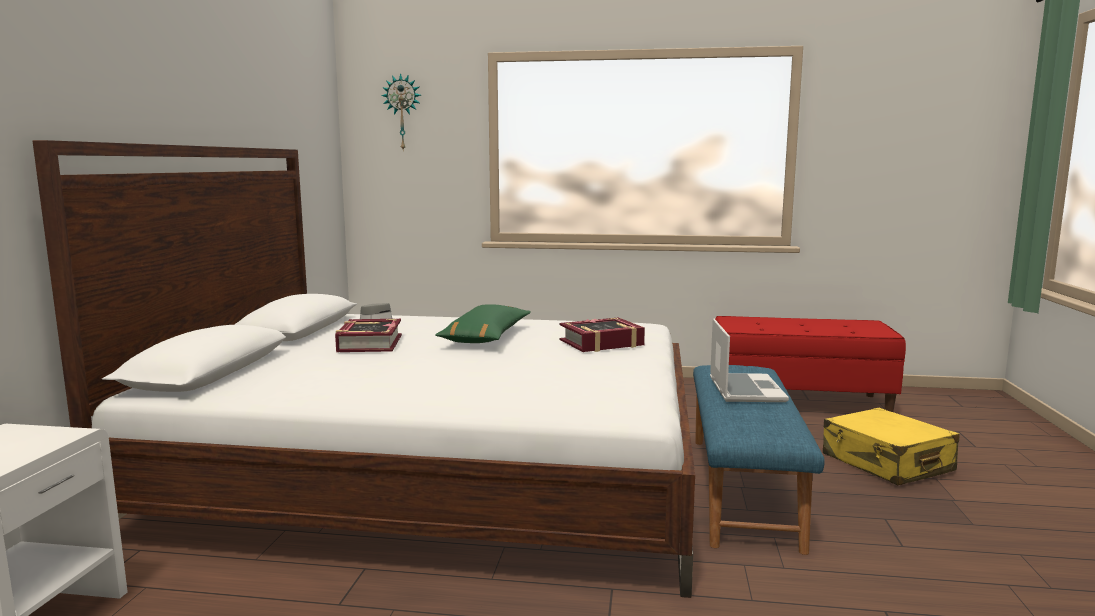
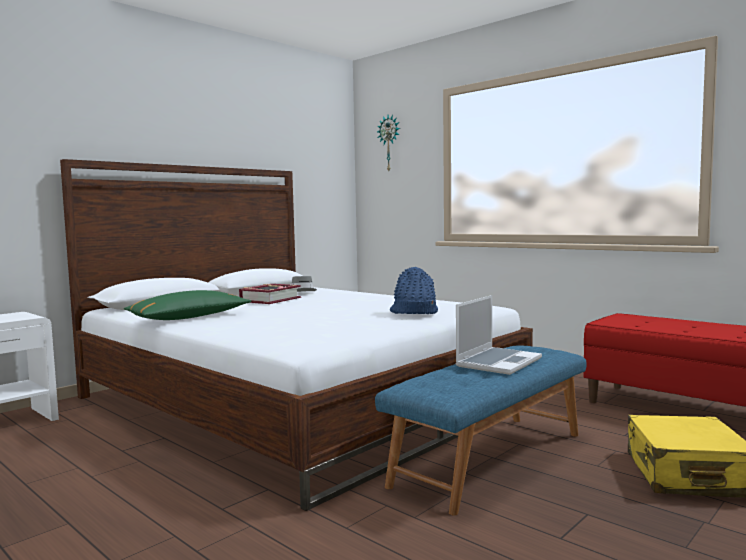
camera: 35 degrees right, 5 degrees down
(486, 337) = (347, 303): green pillow -> green pillow (189, 317)
(601, 343) = (413, 312): book -> blue hat

